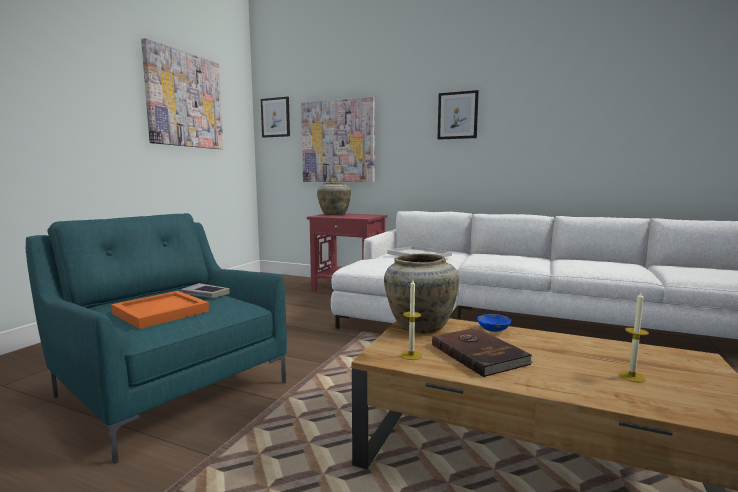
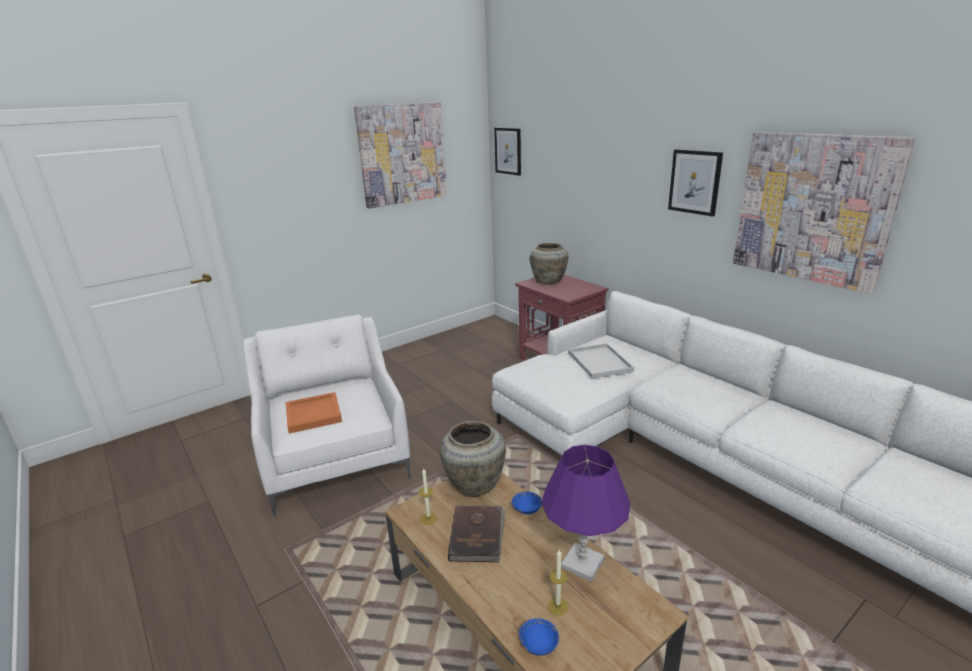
camera: 30 degrees right, 15 degrees up
(170, 386) = (336, 456): turquoise armchair -> white armchair
(205, 294) = (357, 396): book -> none
(338, 141) = (565, 190): picture -> picture (813, 208)
(595, 347) = (582, 562): none -> purple table lamp
(670, 405) = (538, 644): none -> blue bowl

